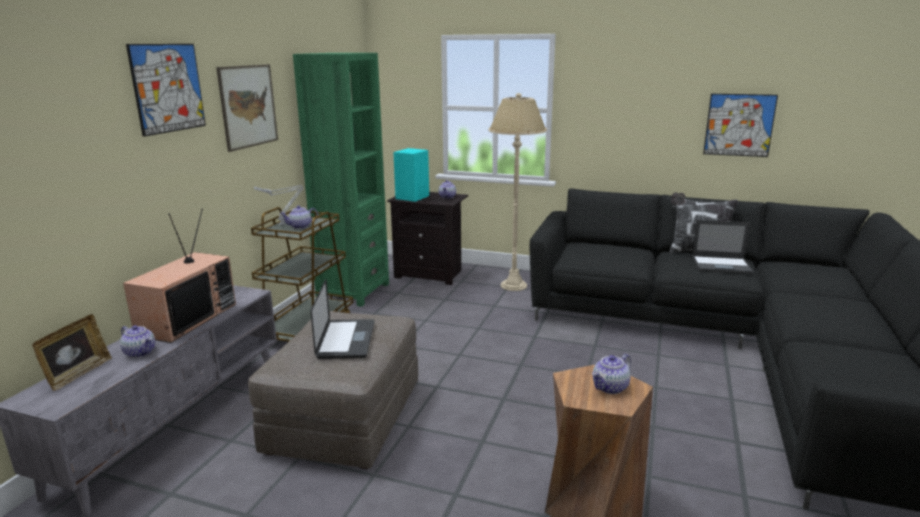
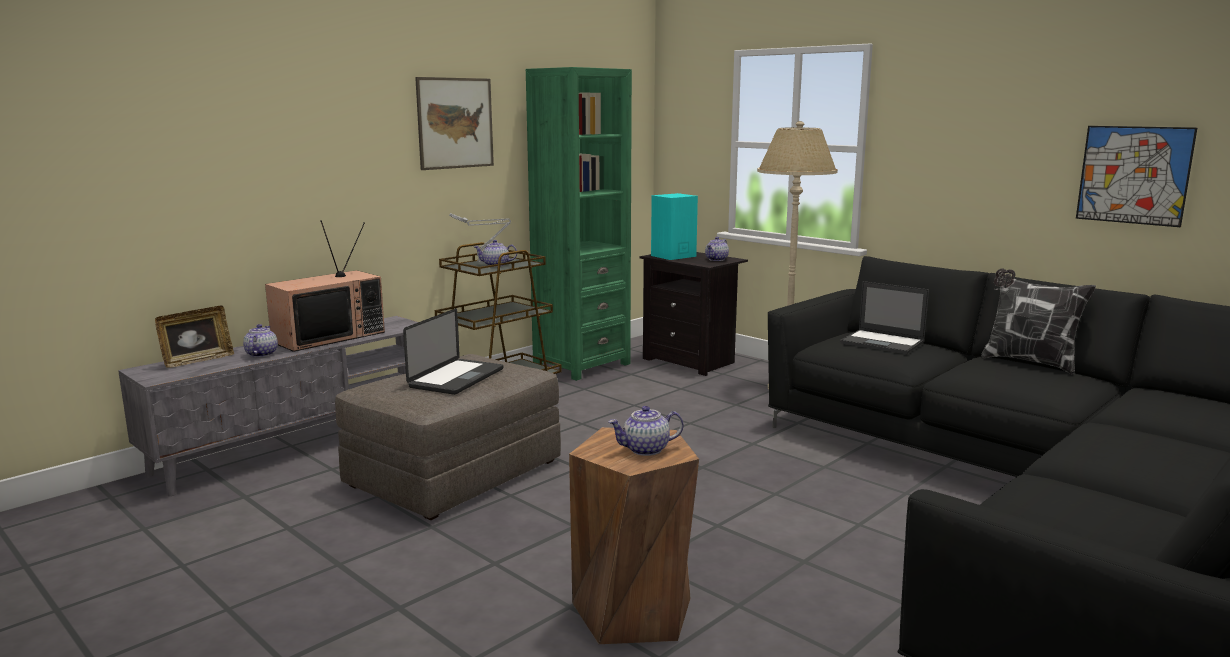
camera: 25 degrees right, 5 degrees down
(140, 352) = (261, 354): teapot -> teapot turned 150 degrees counterclockwise
(168, 88) = (350, 94): picture -> none
(722, 265) = (1042, 379): laptop -> laptop (883, 342)

